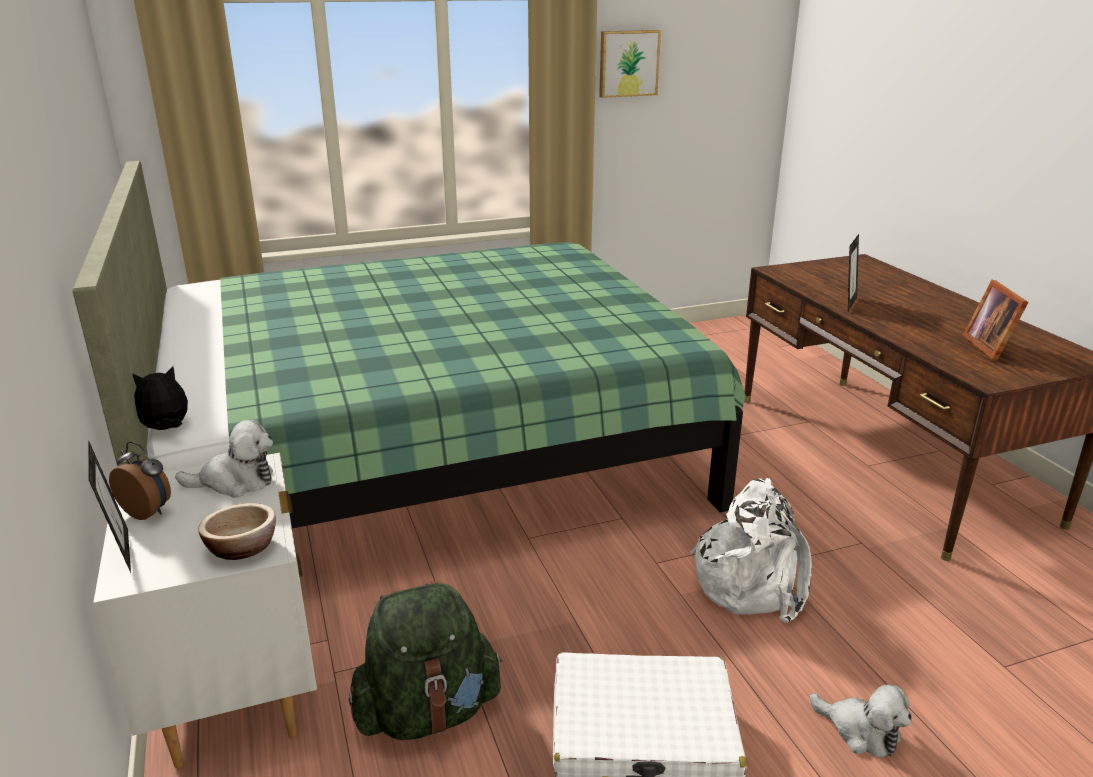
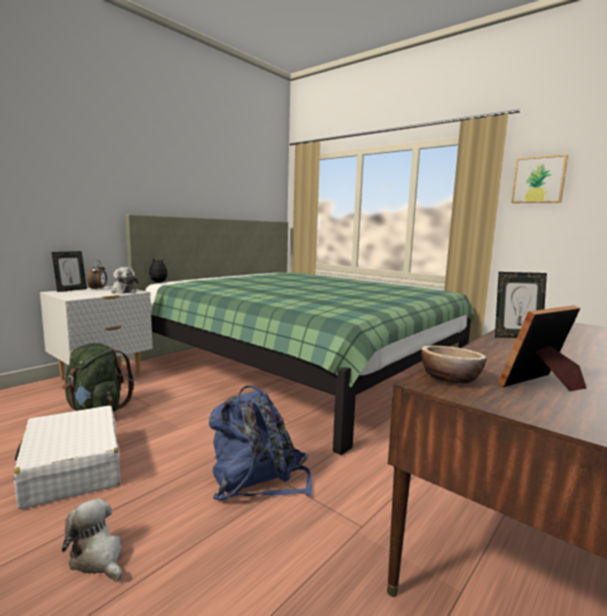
camera: 60 degrees right, 15 degrees down
(242, 547) = (74, 296): bowl -> bowl (450, 378)
(751, 582) = (258, 478): white backpack -> blue backpack
(860, 731) = (98, 557): plush toy -> plush toy turned 120 degrees clockwise

